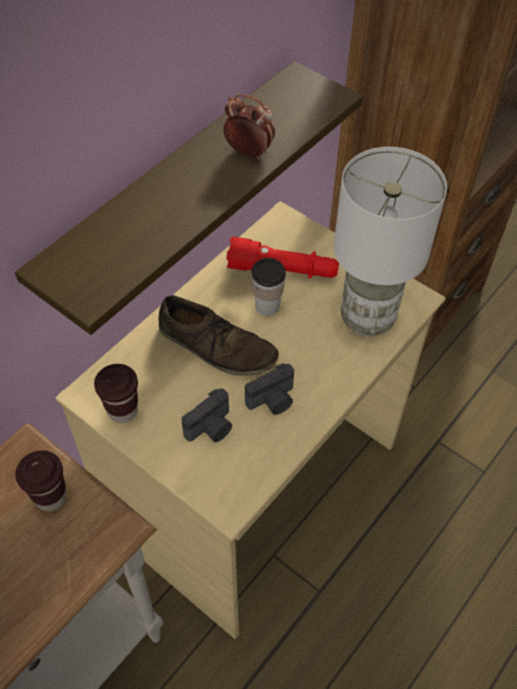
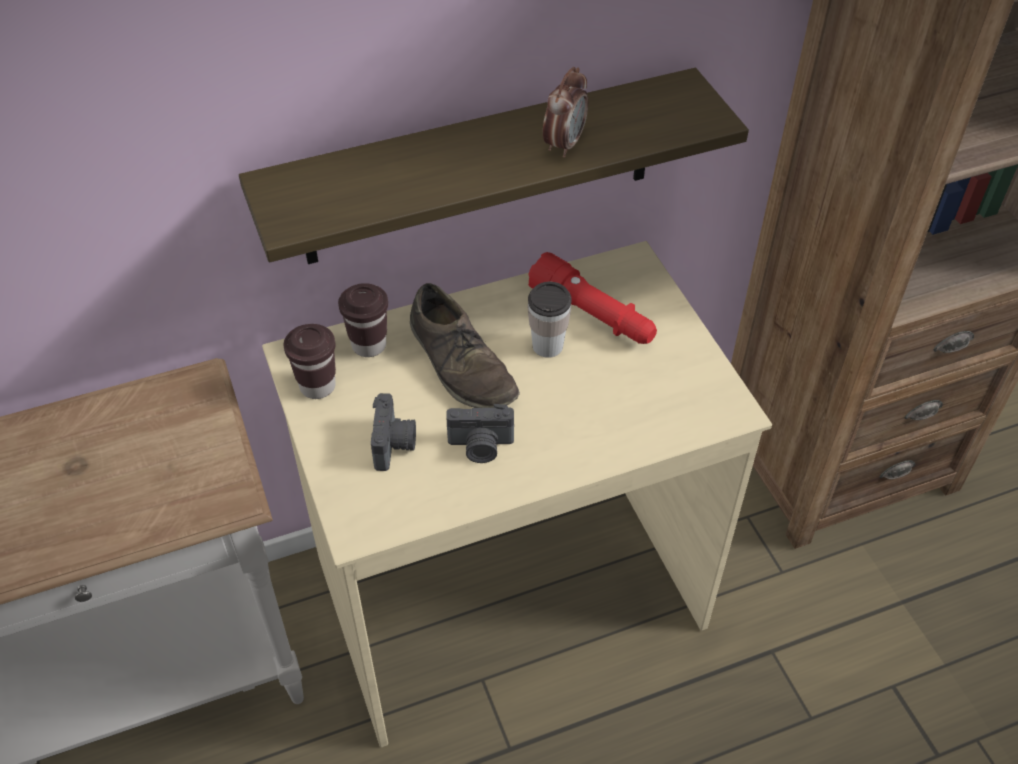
camera: 30 degrees right, 5 degrees down
(51, 497) = (192, 437): brown cup -> brown cup (369, 345)
(211, 428) = (394, 444): camera -> camera turned 75 degrees counterclockwise
(248, 152) = (564, 144): alarm clock -> alarm clock turned 60 degrees clockwise
(368, 318) = (657, 407): white table lamp -> none

